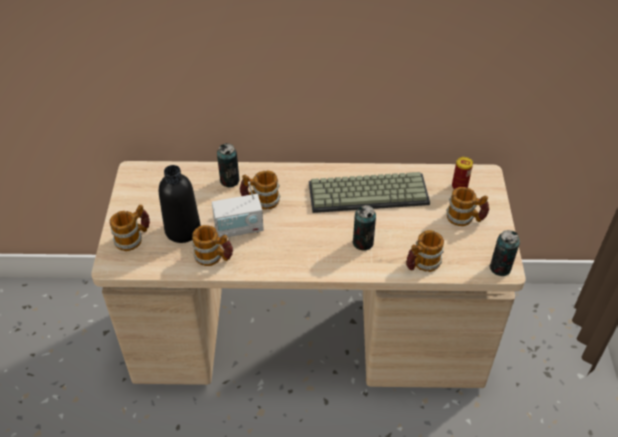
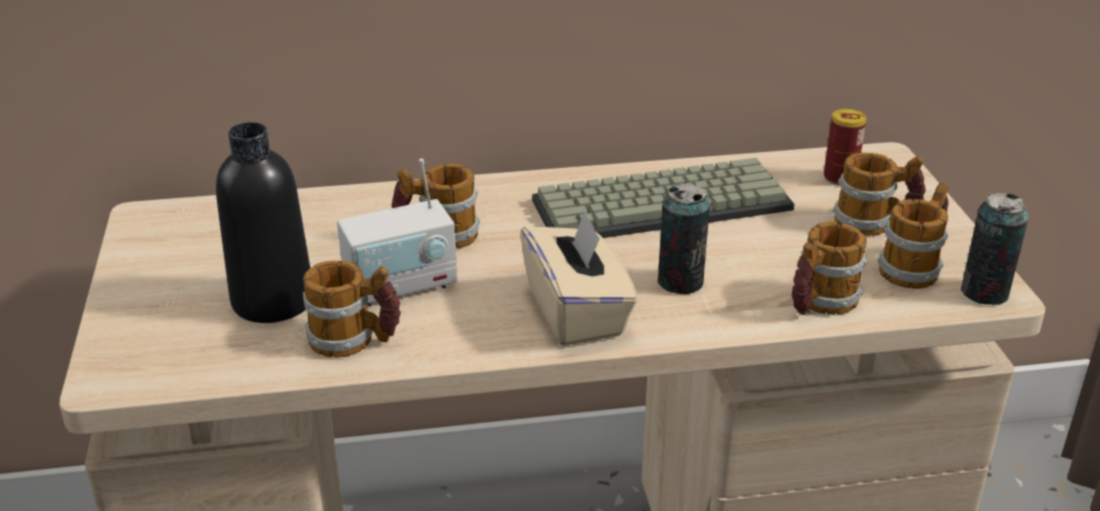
camera: 10 degrees left, 15 degrees down
(133, 238) = (158, 326): mug -> mug (914, 267)
(229, 180) = (362, 212): can -> none
(312, 254) = (577, 312): none -> beige tissue box

